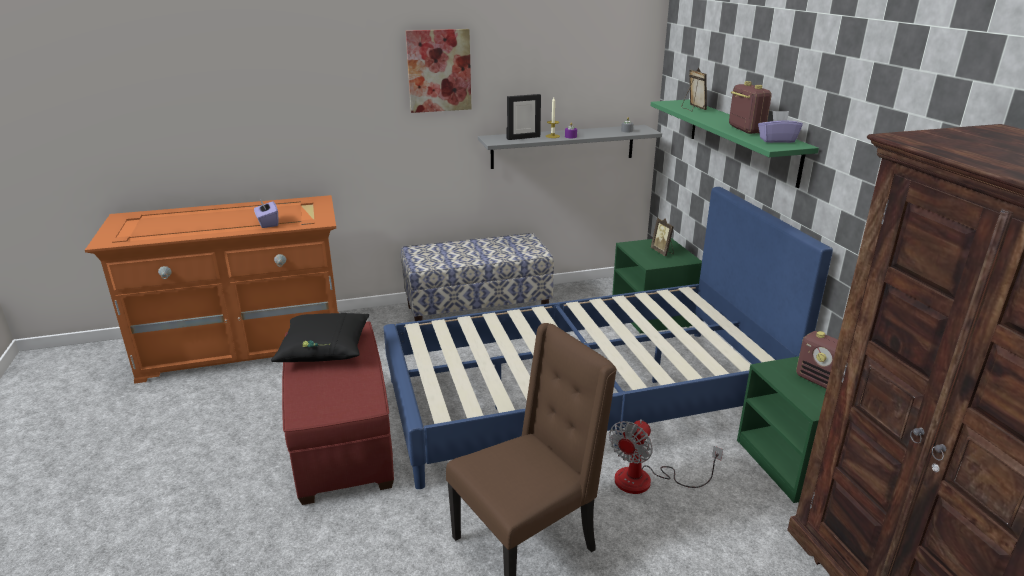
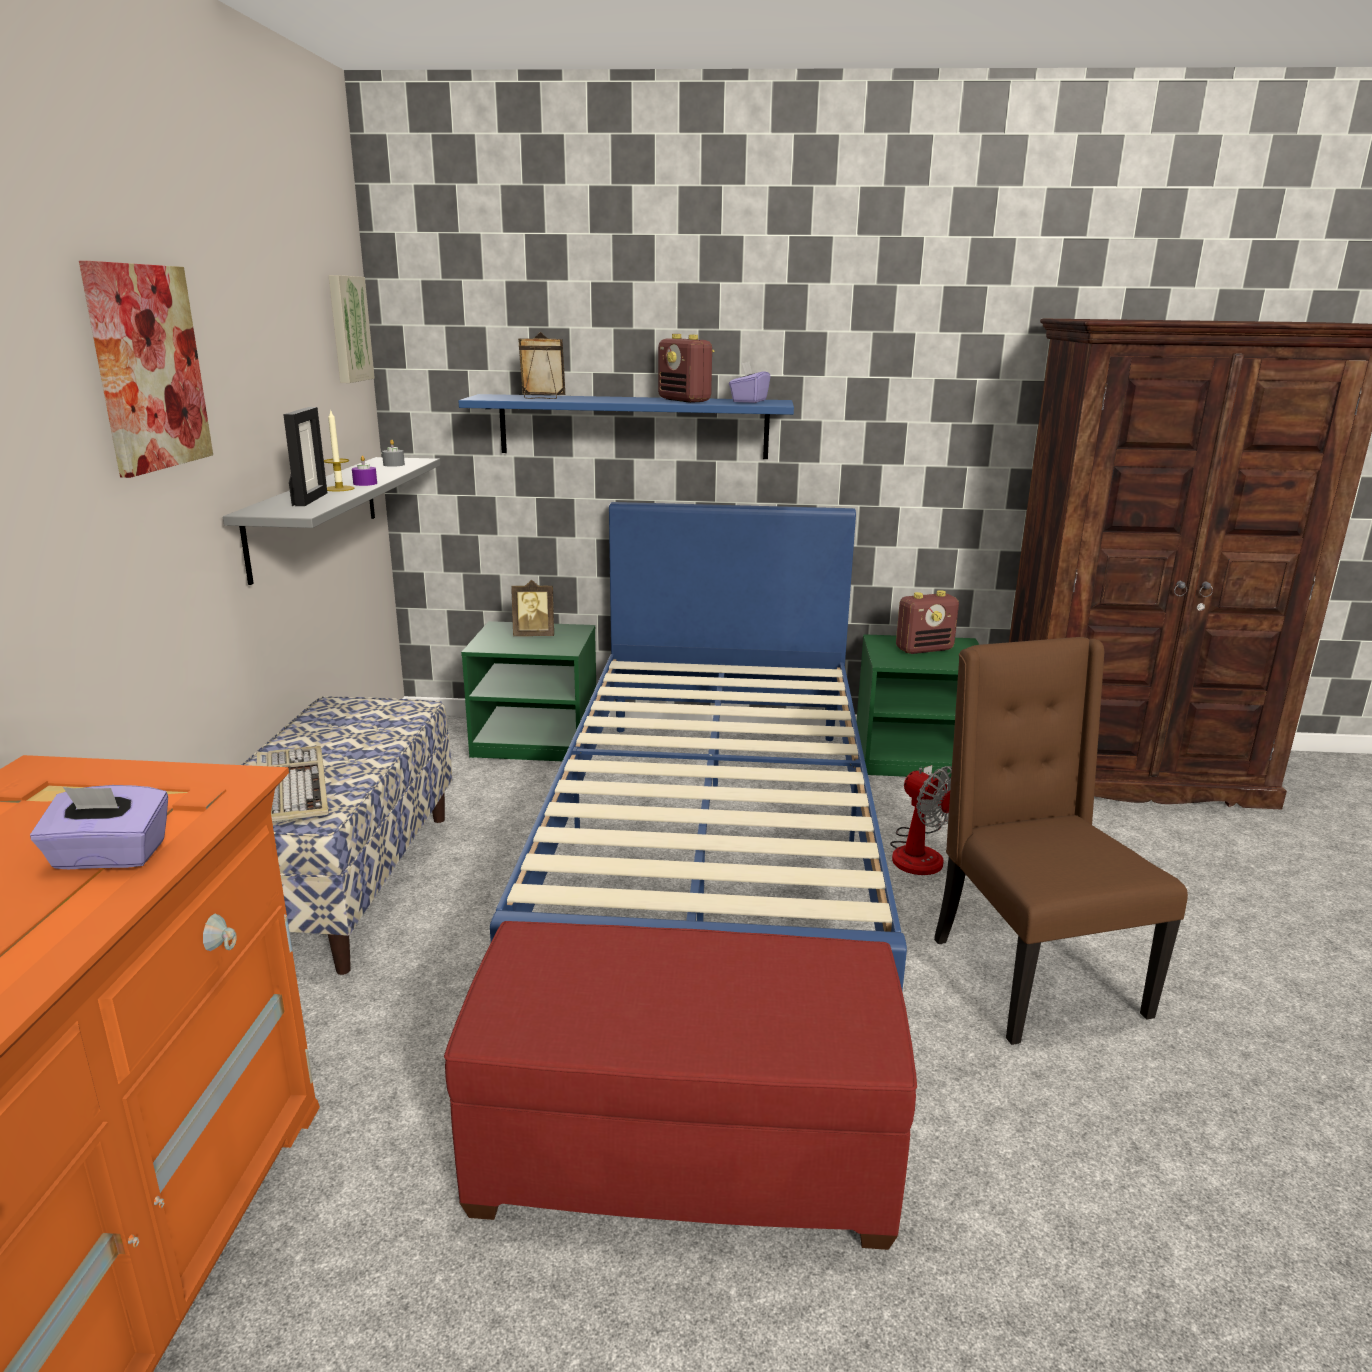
camera: 70 degrees left, 5 degrees down
(324, 350) = (596, 997): black pillow -> none
(441, 254) = (290, 788): none -> keyboard
(631, 52) = (347, 329): none -> picture
(742, 140) = (633, 426): green shelf -> blue shelf
(745, 129) = (685, 400): radio -> radio turned 135 degrees counterclockwise

